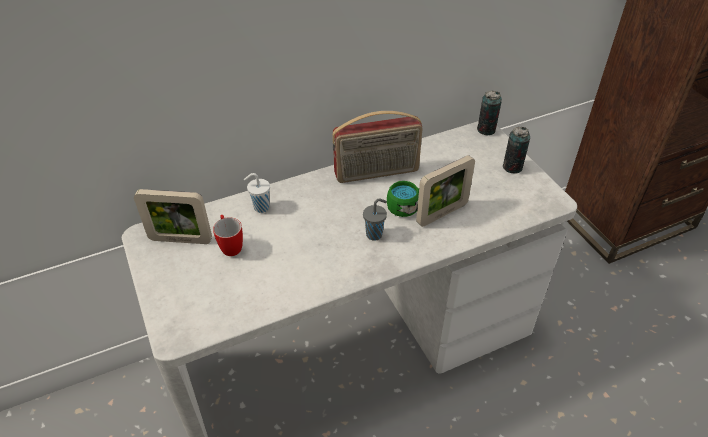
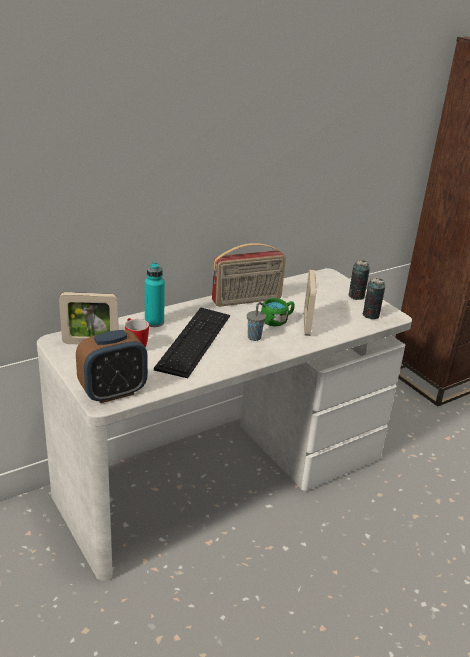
camera: 10 degrees left, 15 degrees down
(189, 321) = (113, 392): none -> alarm clock
(260, 207) = (154, 322): white cup -> turquoise bottle
(301, 239) = (194, 341): none -> keyboard
(442, 214) = (306, 324): picture frame -> picture frame turned 135 degrees clockwise
(486, 130) = (330, 274): can -> can (370, 315)

